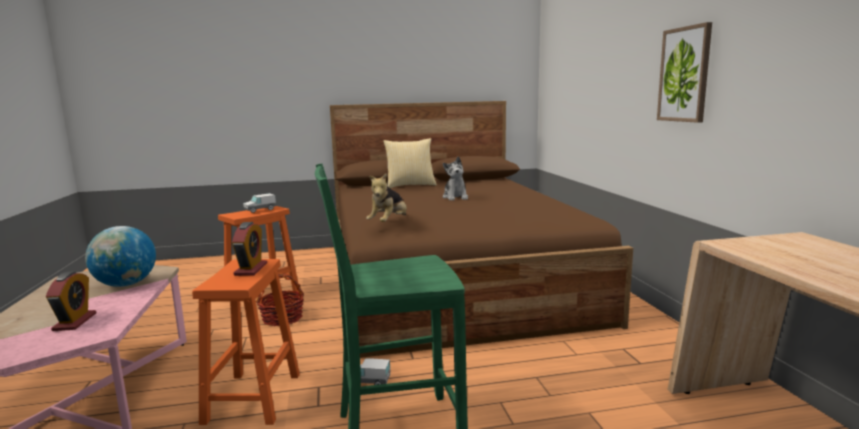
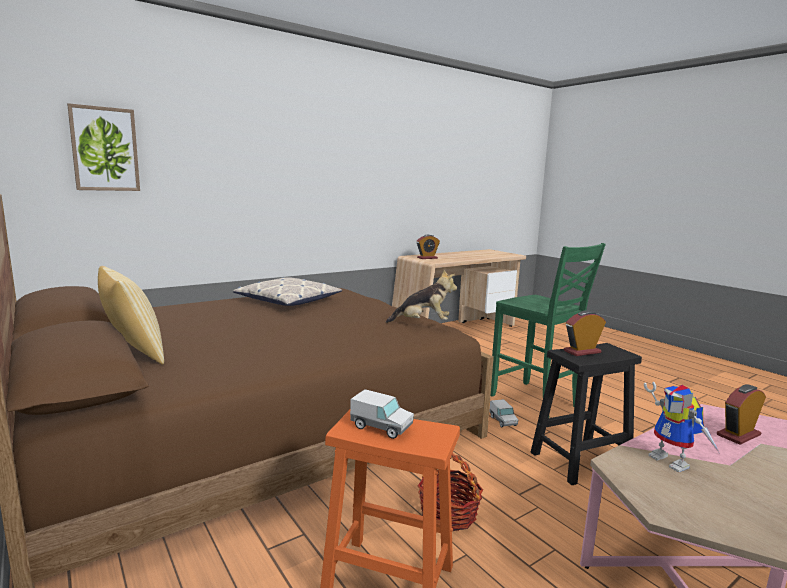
camera: 115 degrees left, 0 degrees up
(126, 284) = (674, 462): globe -> toy robot
(253, 396) = (579, 461): orange stool -> black stool
(455, 197) = (256, 321): plush toy -> none
(525, 205) = (288, 301): none -> pillow
(684, 74) = (313, 178): picture -> picture (105, 149)
(783, 244) = (427, 258): none -> alarm clock

